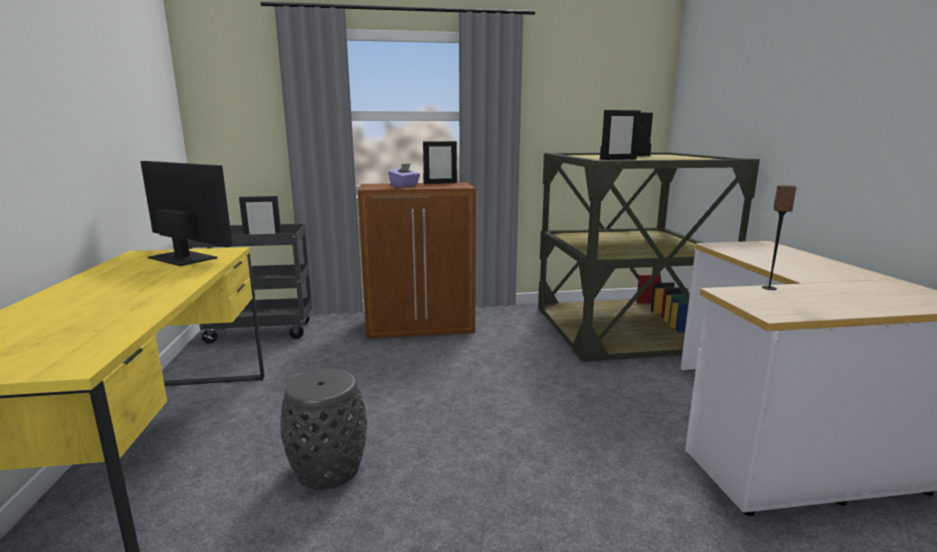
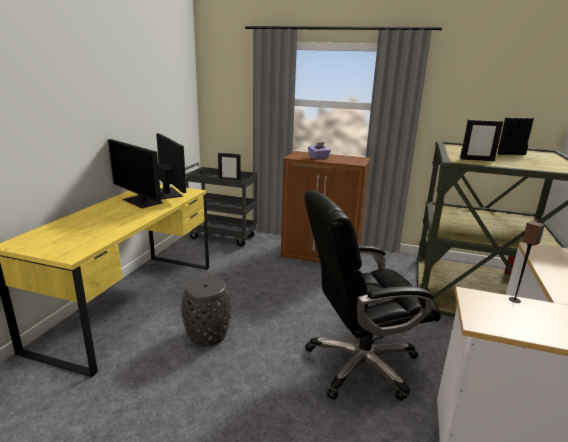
camera: 25 degrees right, 5 degrees up
(147, 272) = (142, 201): none -> monitor
(440, 183) = (348, 156): picture frame -> none
(570, 440) = (360, 365): none -> black office chair

